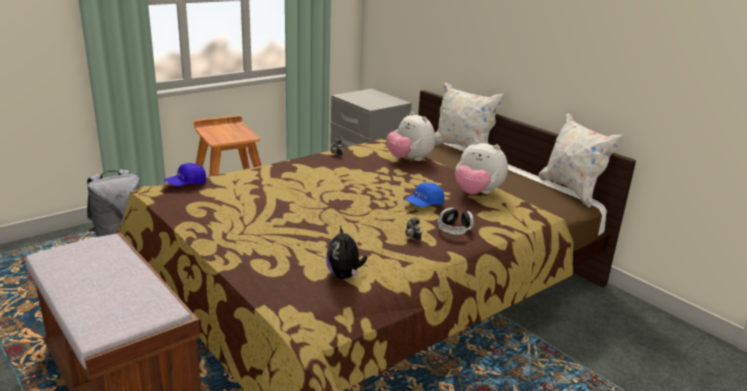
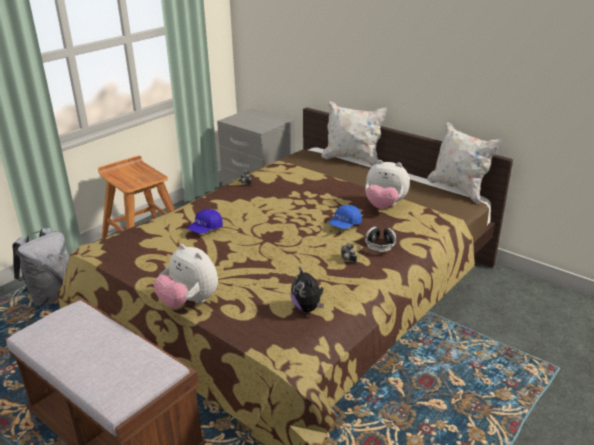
camera: 10 degrees left, 5 degrees up
(186, 184) = (123, 238): blue cap -> blue cap (205, 229)
(409, 159) = (312, 179): plush toy -> plush toy (189, 302)

